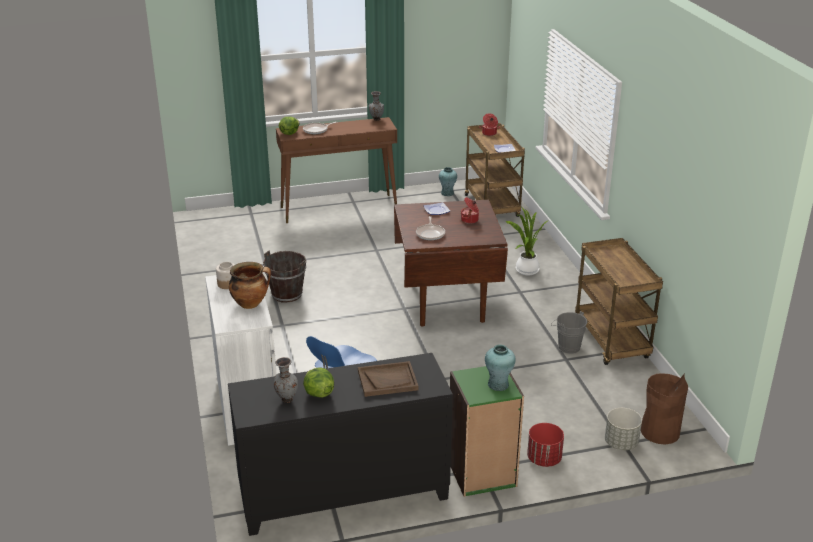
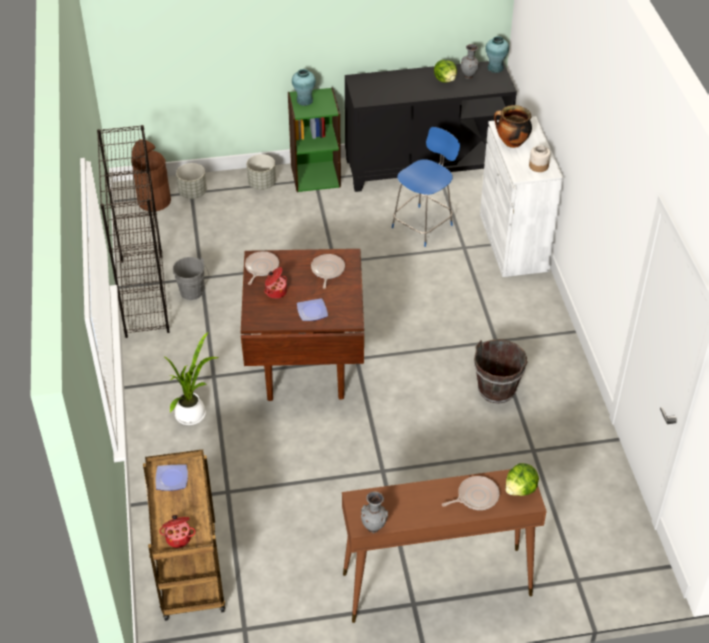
camera: 175 degrees left, 15 degrees up
(387, 380) = (392, 86): brown tray -> none
(447, 193) = (252, 620): turquoise vase -> turquoise vase (495, 68)
(488, 233) = (261, 268): none -> frying pan
(544, 459) = (262, 184): red planter -> grey planter
(612, 342) = (144, 295): brown cart -> black bookcase

